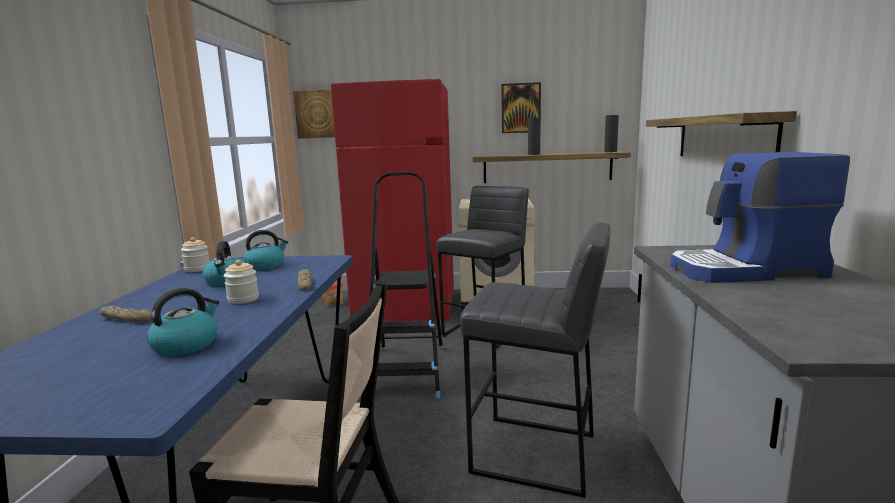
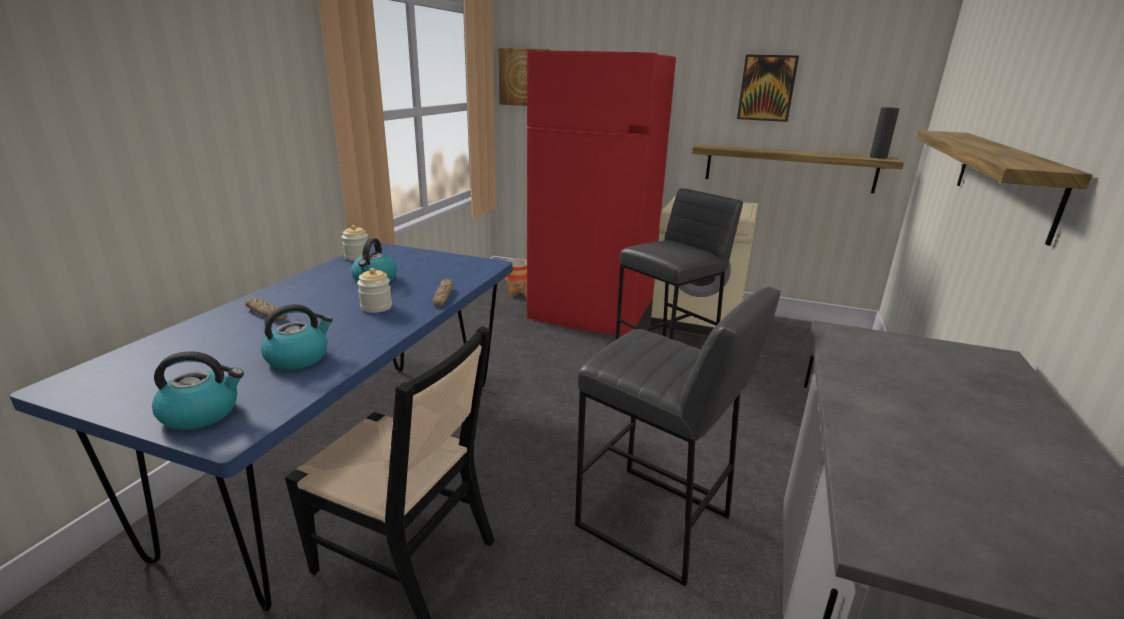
camera: 15 degrees right, 10 degrees up
(266, 266) = (421, 263): kettle -> kettle (202, 413)
(408, 370) = (562, 391): black step ladder -> none
(534, 154) = (772, 150): black vase -> none
(746, 271) = (922, 394): coffee machine -> none

